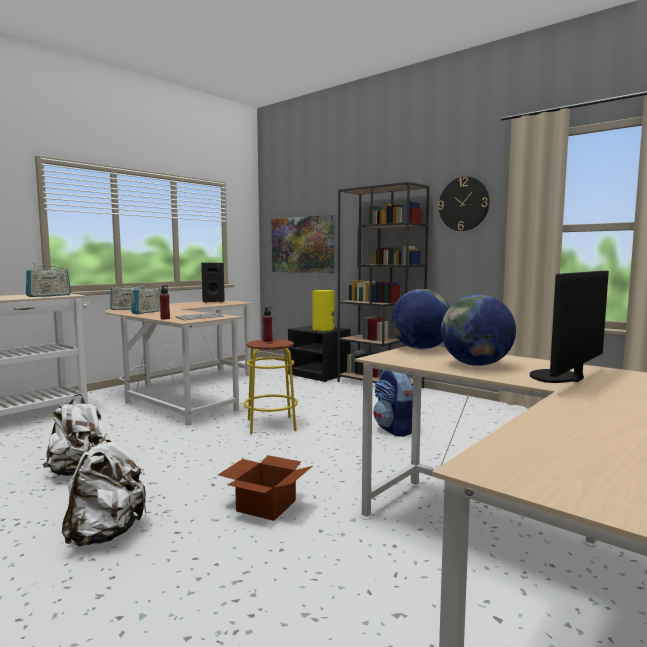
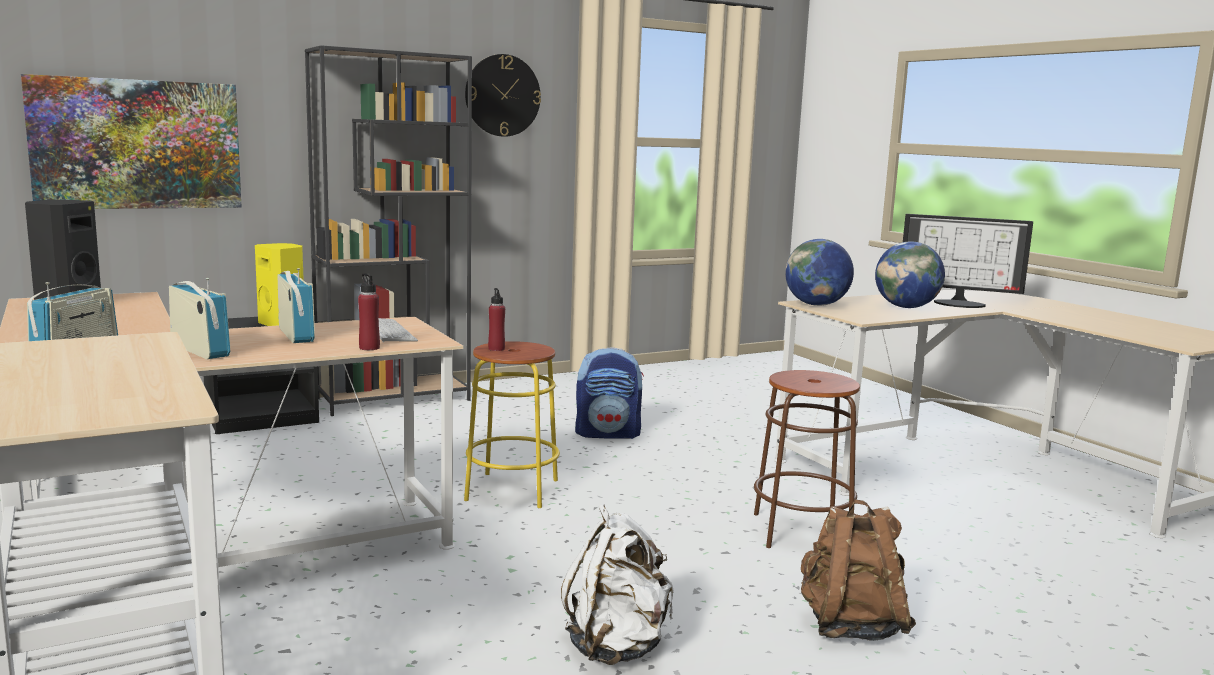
camera: 70 degrees left, 5 degrees up
(49, 296) = (135, 352): radio -> radio (296, 335)
(106, 534) = (850, 626): white backpack -> brown backpack
(265, 505) = (801, 531): cardboard box -> brown stool
(561, 377) = (960, 303): monitor -> monitor turned 45 degrees counterclockwise

